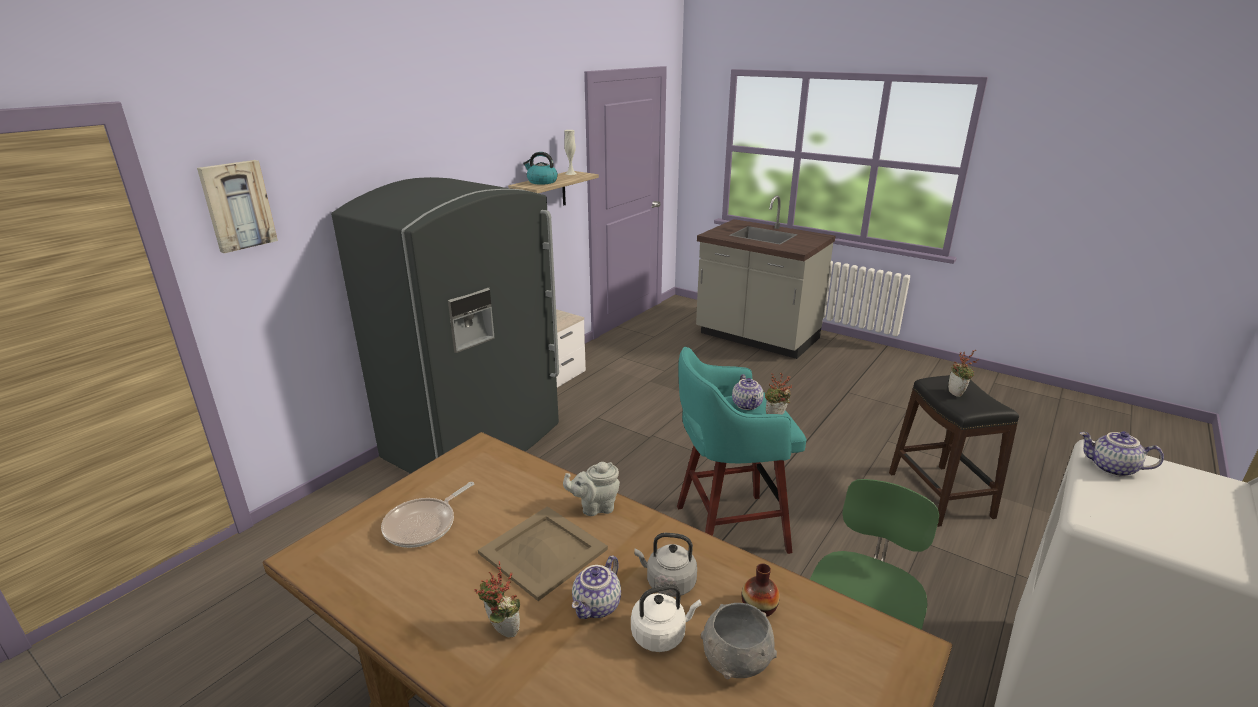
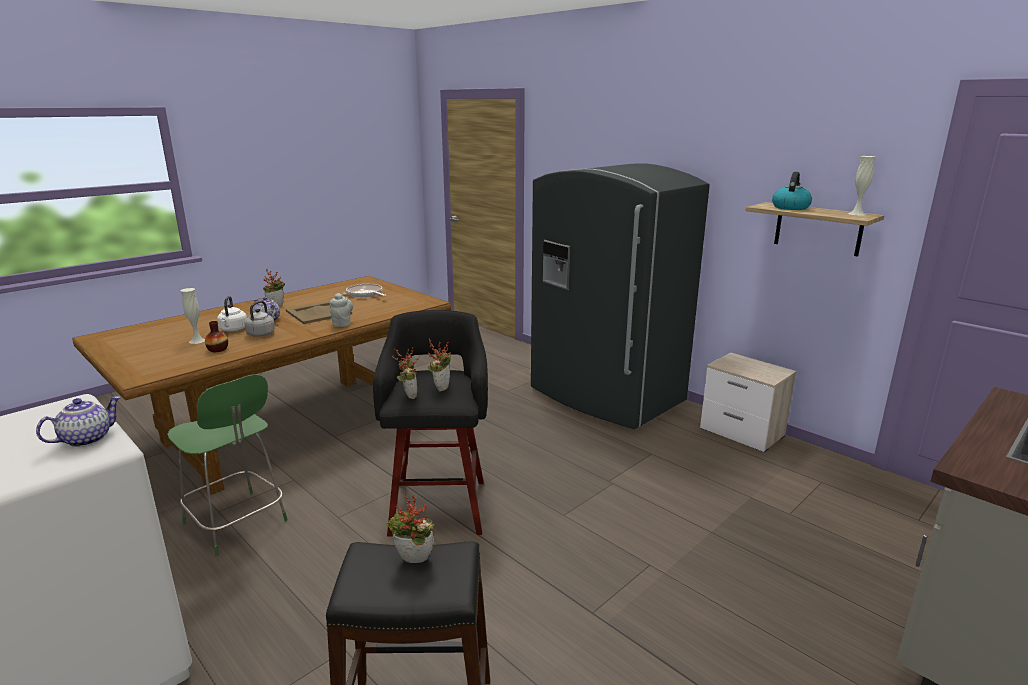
camera: 100 degrees right, 5 degrees down
(237, 205) = (553, 153): picture -> none
(727, 529) = (439, 504): turquoise stool -> black stool
(735, 661) = (197, 341): grey bowl -> white vase
(747, 405) = (441, 387): teapot -> potted plant

